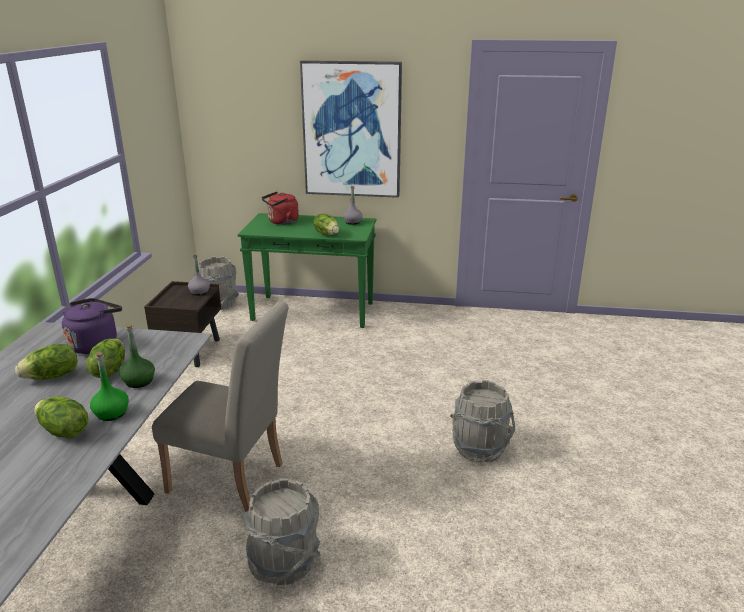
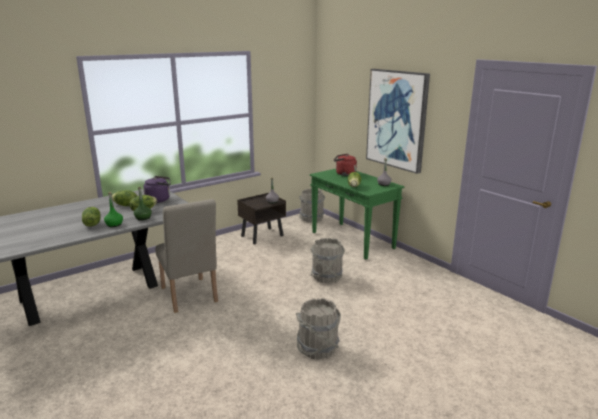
camera: 45 degrees right, 5 degrees down
(284, 562) = (154, 338): grey bucket -> grey bucket (327, 277)

